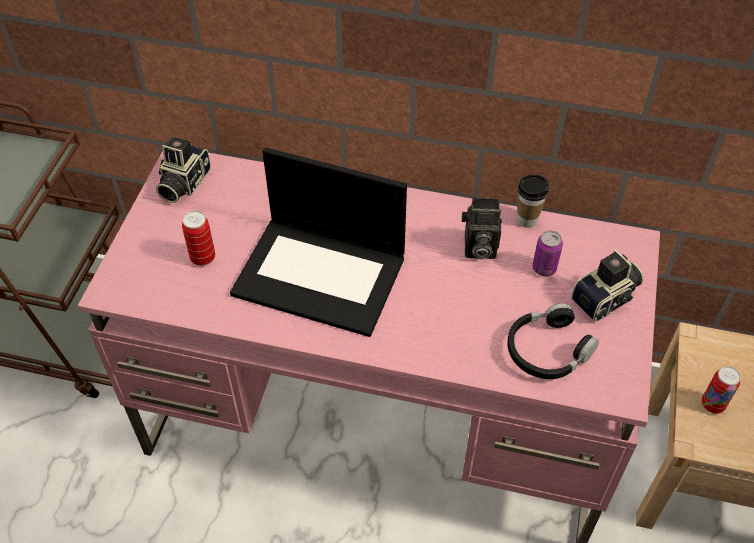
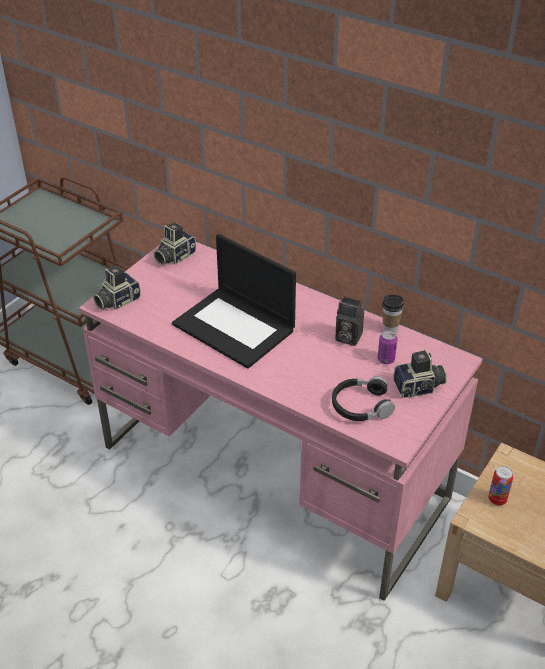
camera: 20 degrees right, 10 degrees down
(131, 278) = (117, 301): none -> camera
(203, 258) = (166, 300): can -> none

